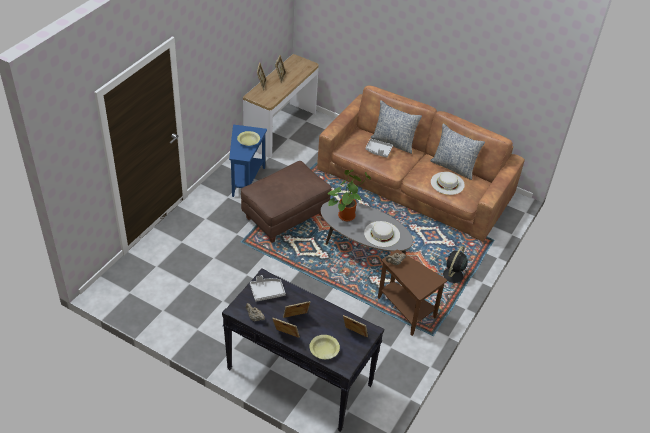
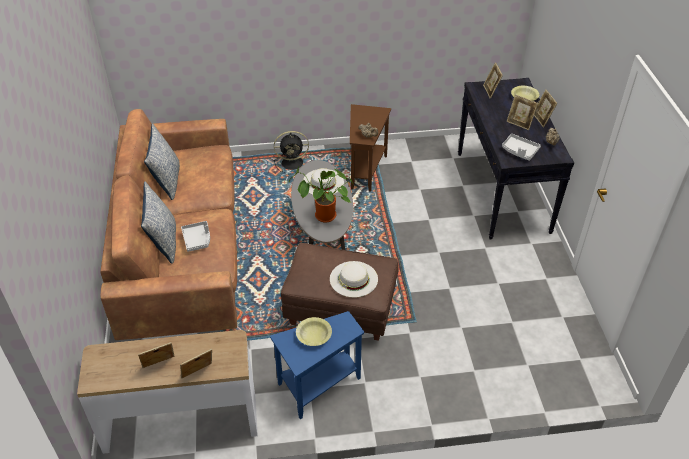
camera: 125 degrees left, 0 degrees up
(447, 183) = (204, 169): white hat -> white hat (353, 279)

